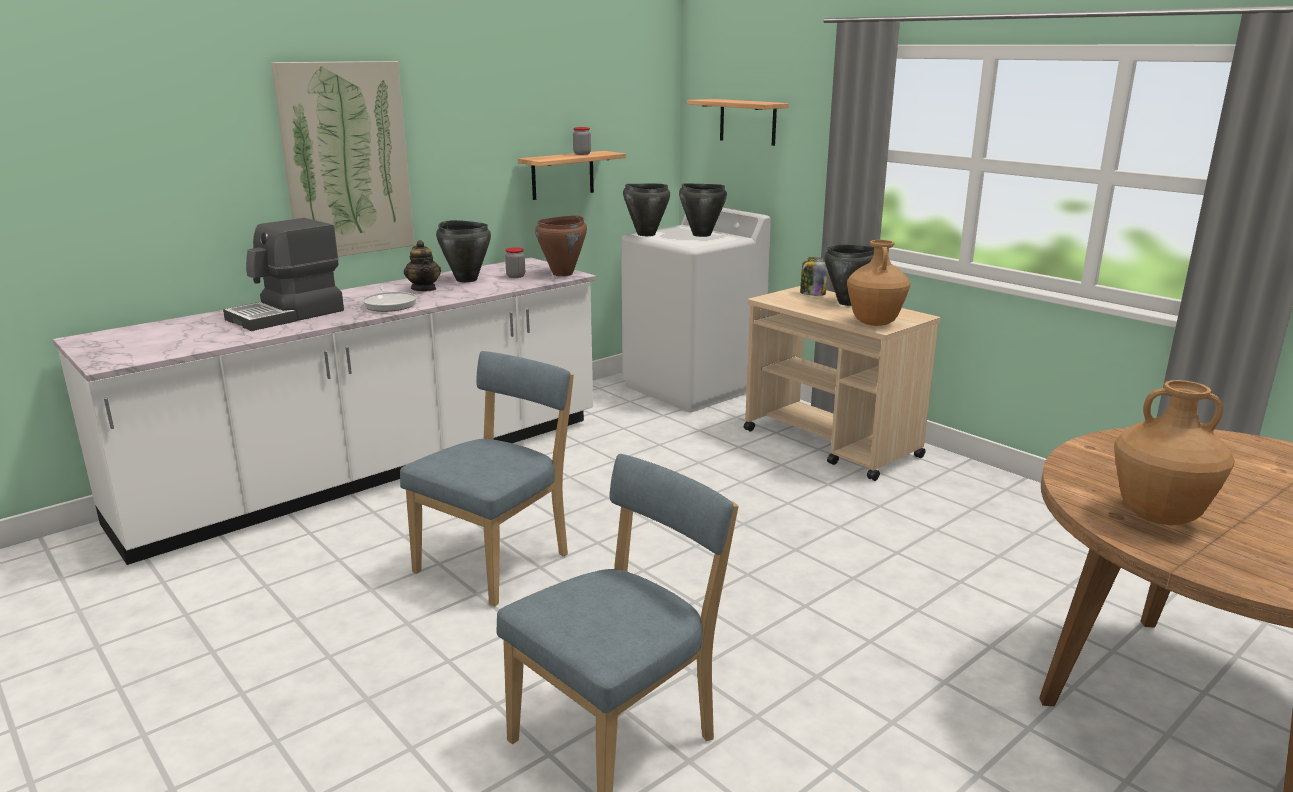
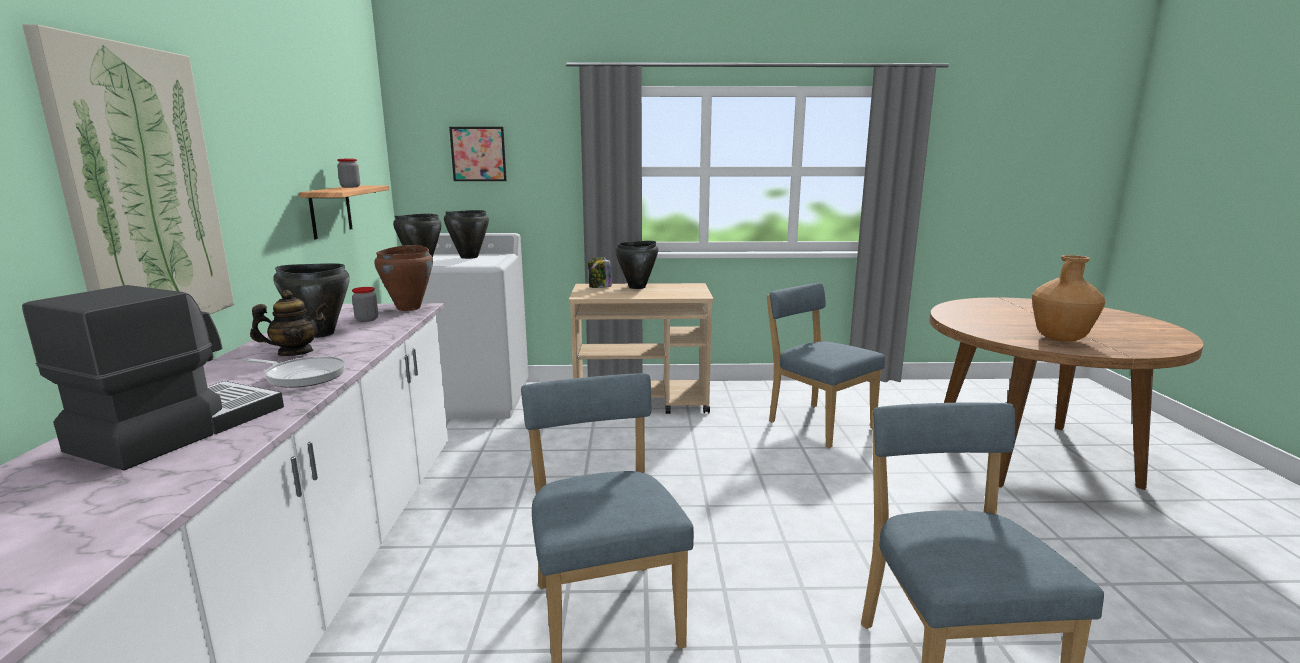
camera: 50 degrees left, 5 degrees down
(287, 315) = (177, 429): coffee machine -> coffee machine turned 150 degrees counterclockwise
(424, 289) = (295, 353): teapot -> teapot turned 45 degrees counterclockwise
(747, 122) = (478, 154): shelf -> picture
(874, 323) = (688, 294): brown vase -> none
(974, 542) = (817, 423): none -> blue chair

